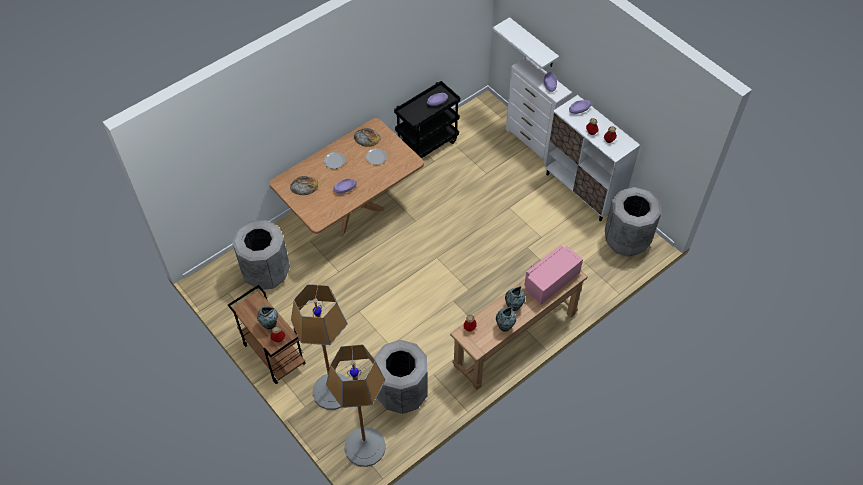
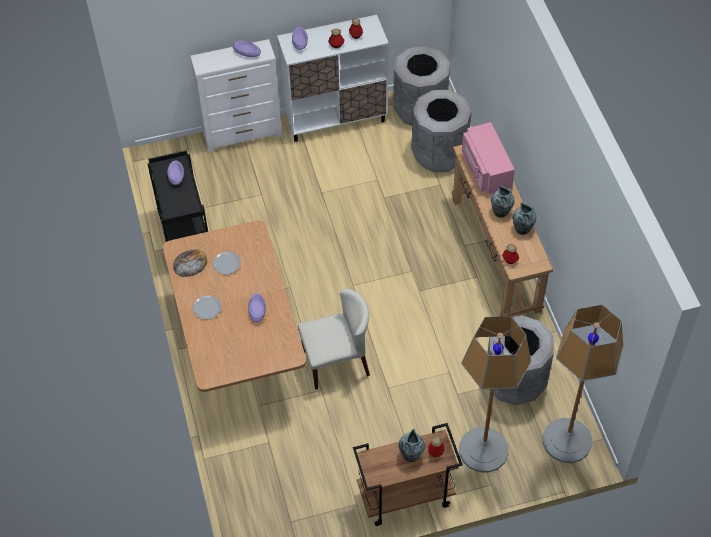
camera: 65 degrees left, 0 degrees up
(266, 272) = (281, 469): grey trash can -> grey trash can (439, 154)
(304, 185) = (227, 352): bread -> none
(365, 272) = (336, 362): none -> beige chair
(533, 43) = (191, 36): white shelf -> none

